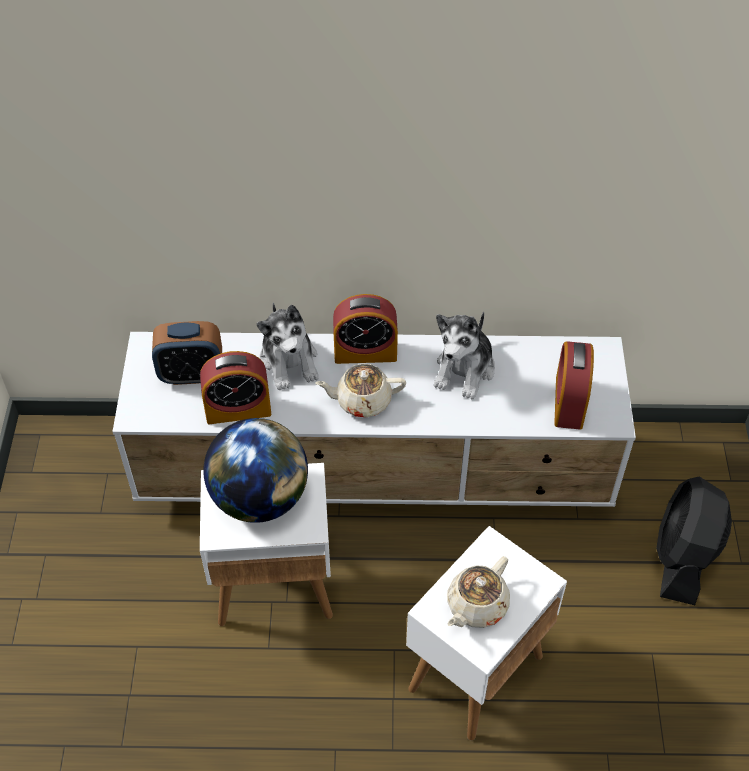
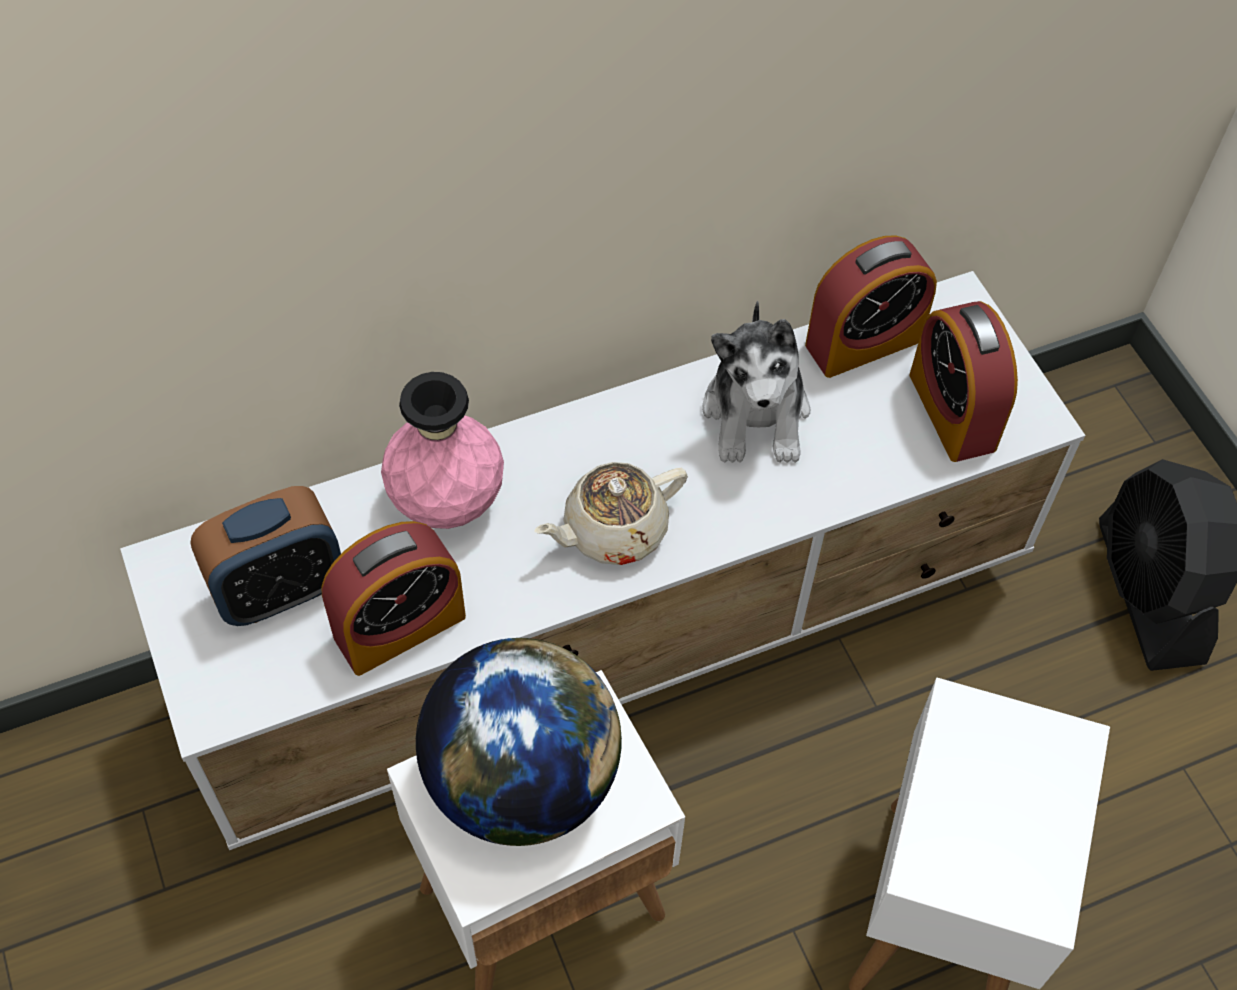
camera: 25 degrees left, 5 degrees up
(289, 361) = (447, 502): plush toy -> pink vase
(365, 352) = (572, 439): alarm clock -> alarm clock (863, 342)
(476, 605) = (992, 831): beige teapot -> none

